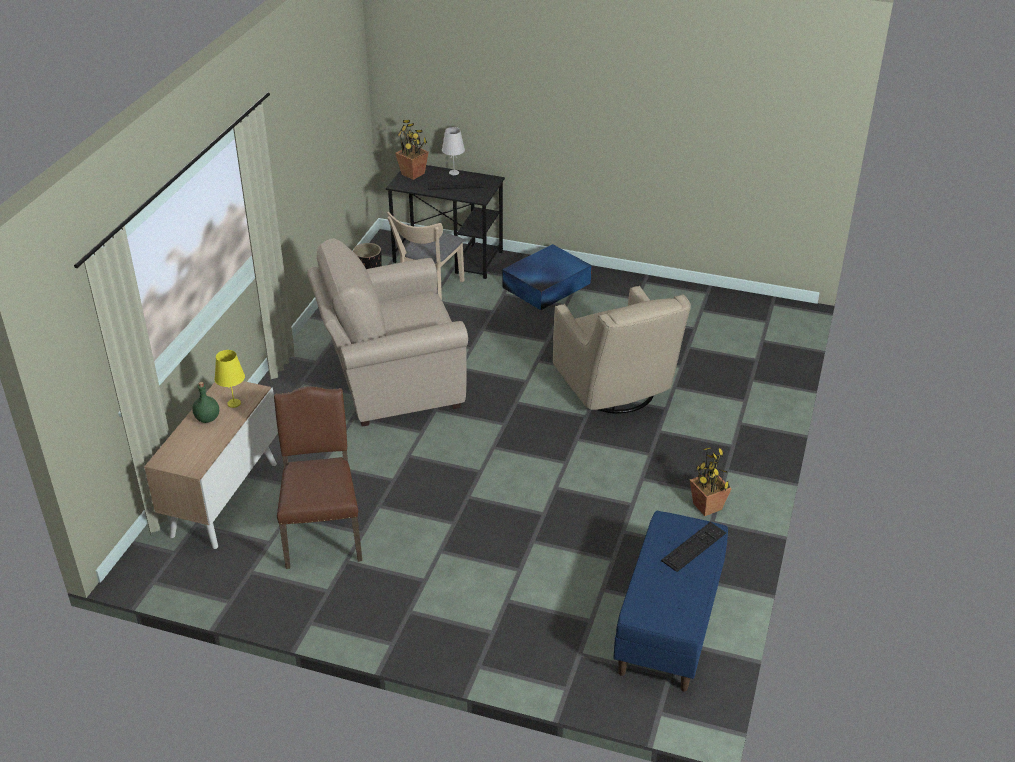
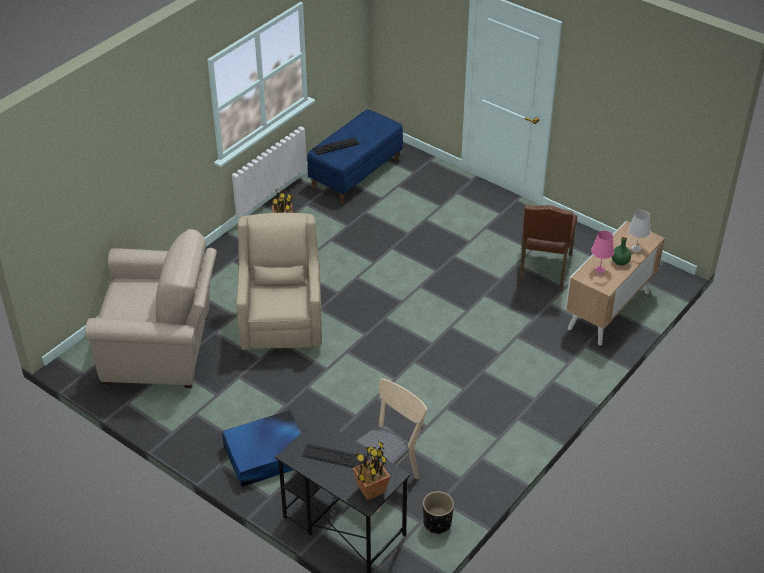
camera: 160 degrees left, 5 degrees up
(234, 403) = (599, 269): yellow table lamp -> pink table lamp
(391, 382) = (458, 379): beige armchair -> beige armchair (163, 350)
(454, 172) = (325, 479): white table lamp -> white table lamp (635, 249)

